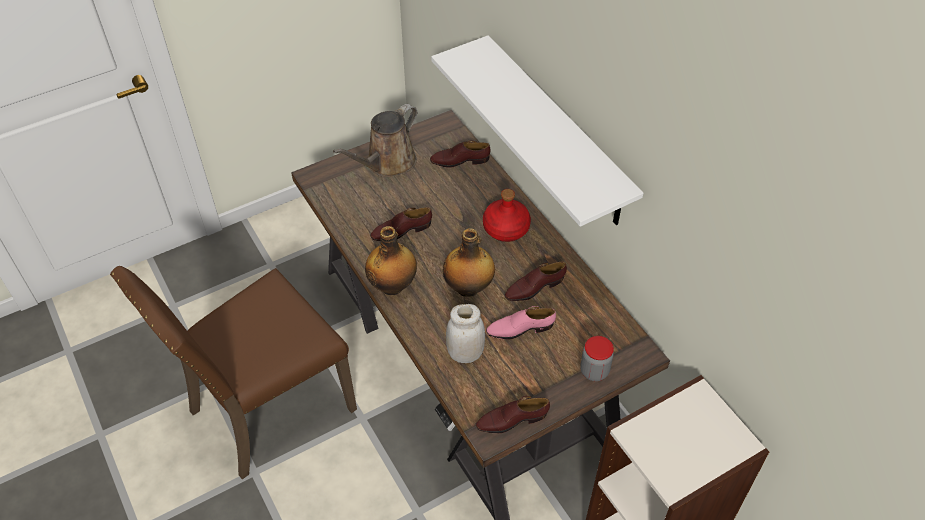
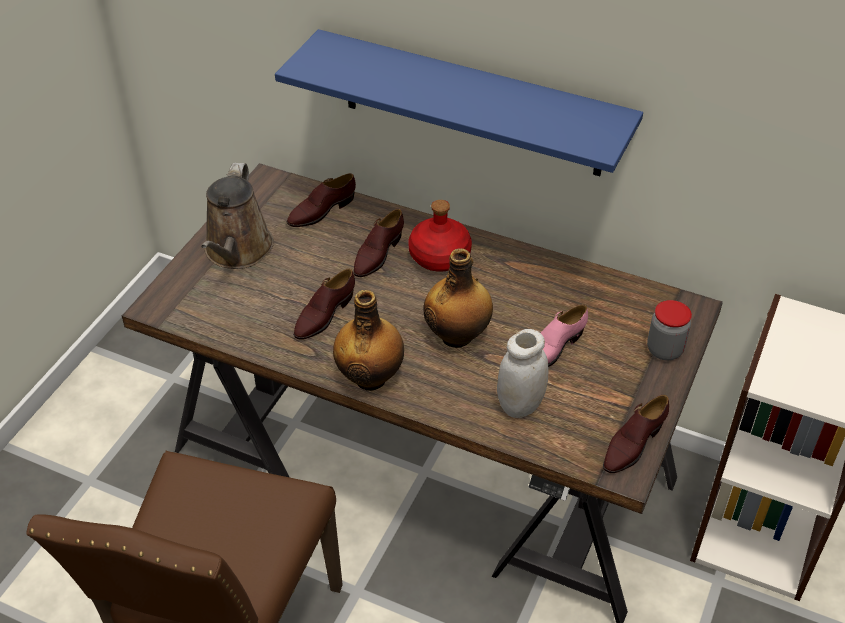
camera: 35 degrees left, 5 degrees down
(534, 287) = (526, 300): brown shoe -> brown shoe (377, 254)
(557, 132) = (472, 104): white shelf -> blue shelf

